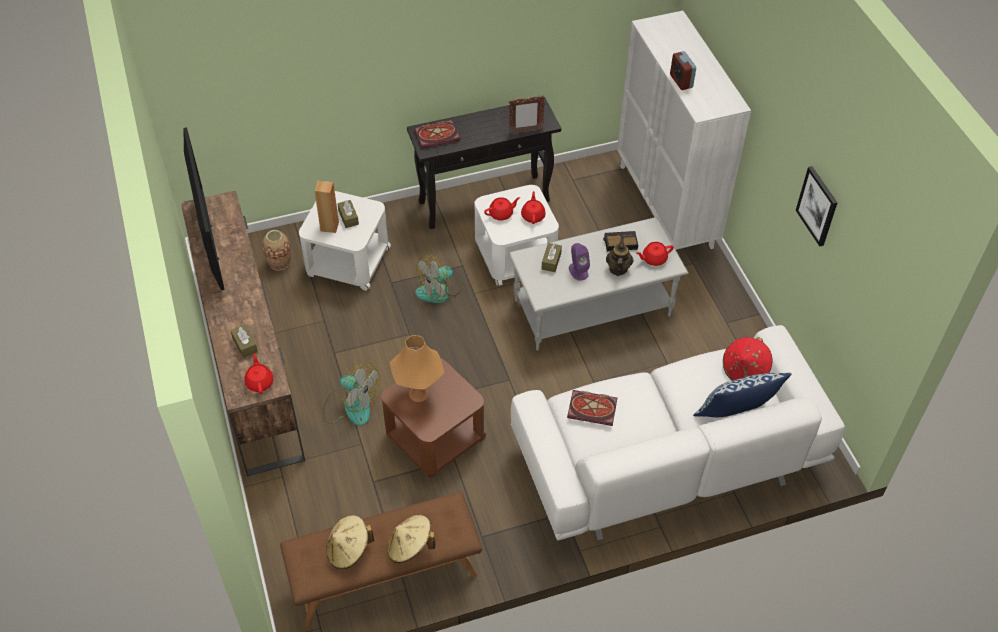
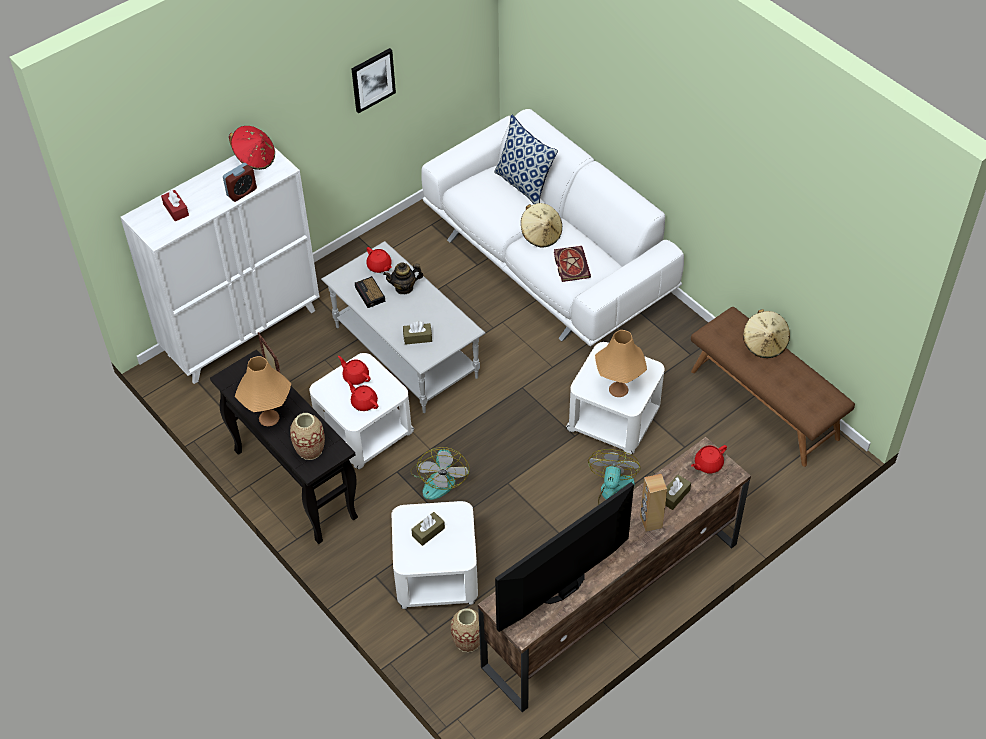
camera: 110 degrees left, 0 degrees up
(329, 226) = (449, 544): brown speaker -> brown speaker (650, 522)
(349, 550) = (793, 381): beige hat -> beige hat (541, 235)
(434, 437) = (614, 419): brown side table -> white side table
(438, 135) = (310, 449): book -> vase
(440, 290) = (439, 478): fan -> fan turned 60 degrees clockwise
(483, 120) = (269, 418): none -> orange table lamp
(533, 216) = (355, 376): red teapot -> red teapot turned 60 degrees clockwise
(578, 271) = (420, 315): purple speaker -> none
(676, 40) = (176, 210): none -> red tissue box
(745, 371) = (478, 184): red hat -> red hat (255, 158)

